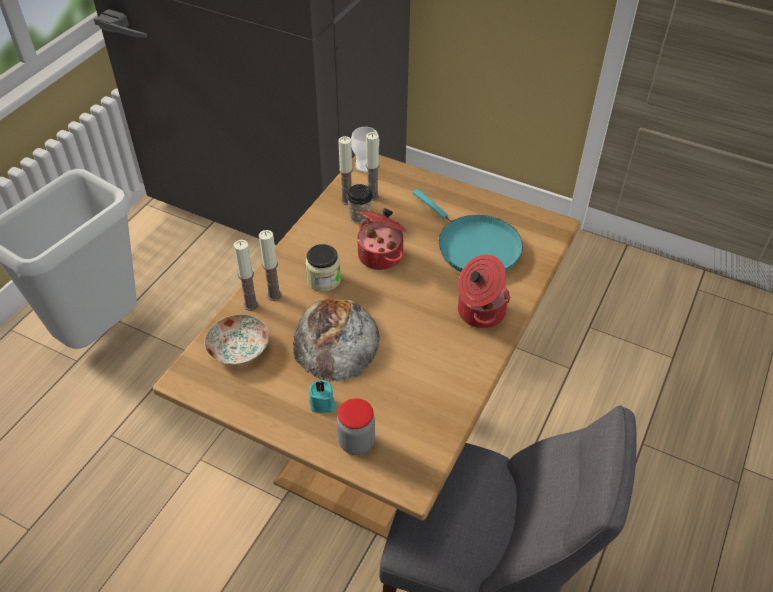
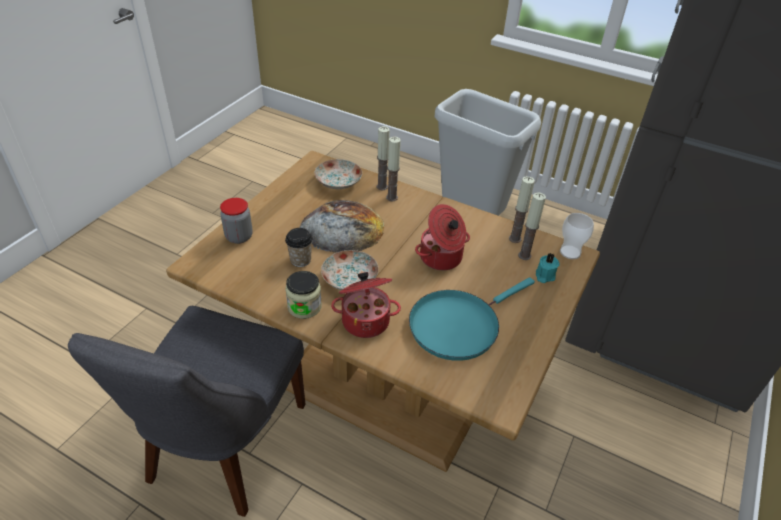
camera: 90 degrees right, 5 degrees down
(322, 404) = (278, 221): turquoise candle -> turquoise candle (544, 276)
(323, 280) = (409, 223): jar -> jar (304, 306)
(360, 216) = (493, 246): cup -> cup (300, 260)
(423, 327) = (350, 279): none -> plate

